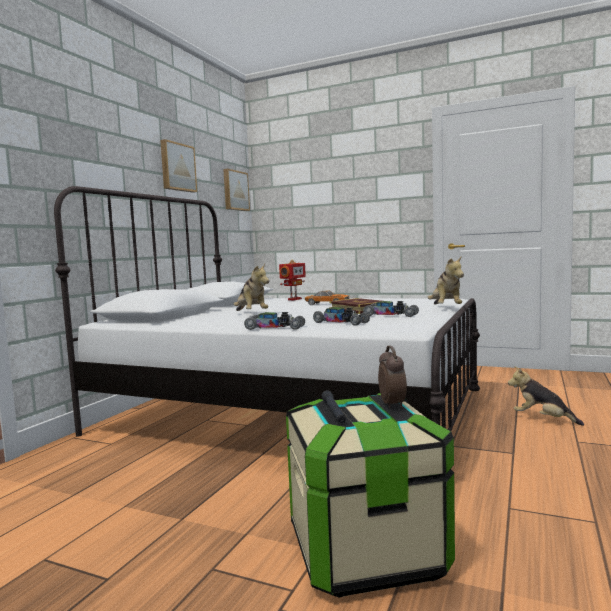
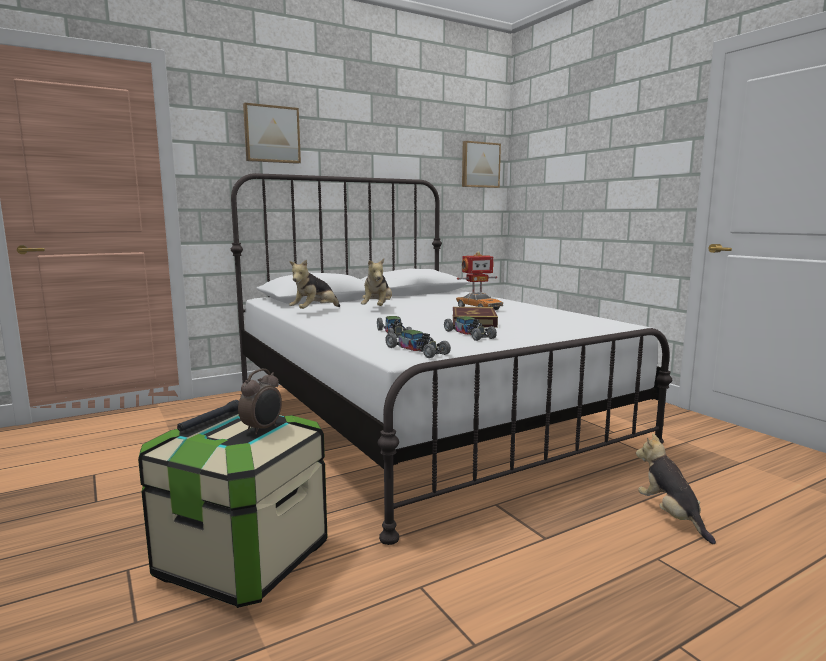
camera: 35 degrees right, 5 degrees up
(177, 167) = (391, 145): picture -> picture (271, 134)
(275, 328) = (328, 329): toy car -> toy car (417, 351)
(446, 308) = (560, 336): plush toy -> plush toy (315, 311)

